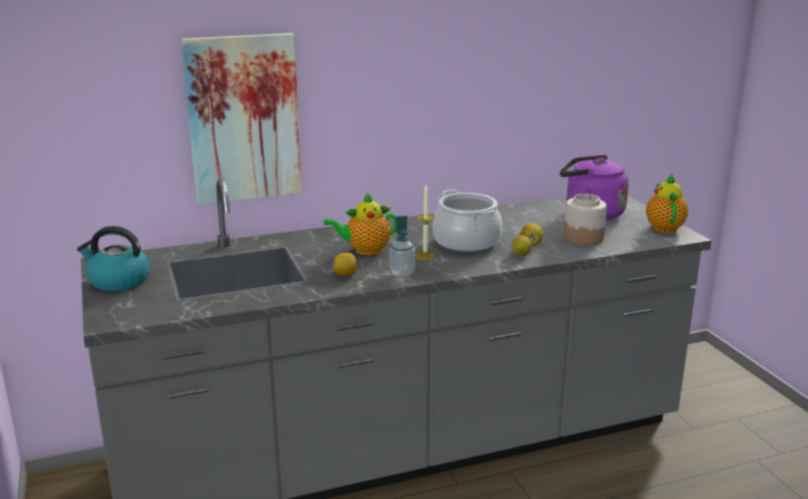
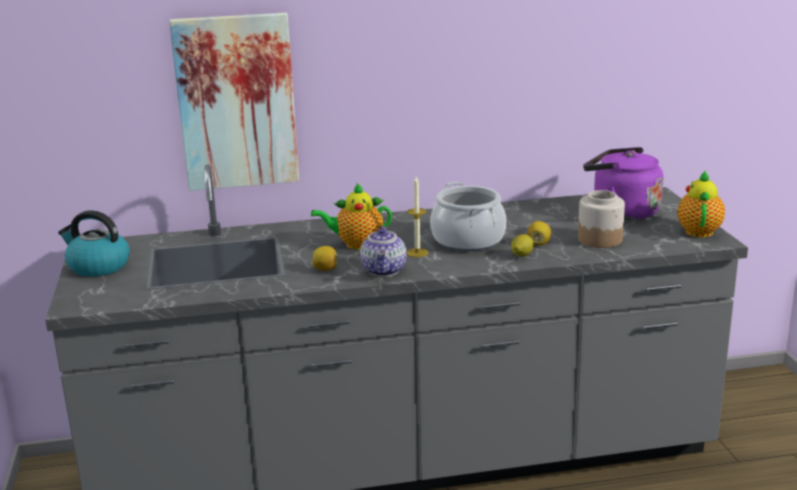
camera: 10 degrees right, 0 degrees up
(402, 273) = (385, 270): soap dispenser -> teapot

